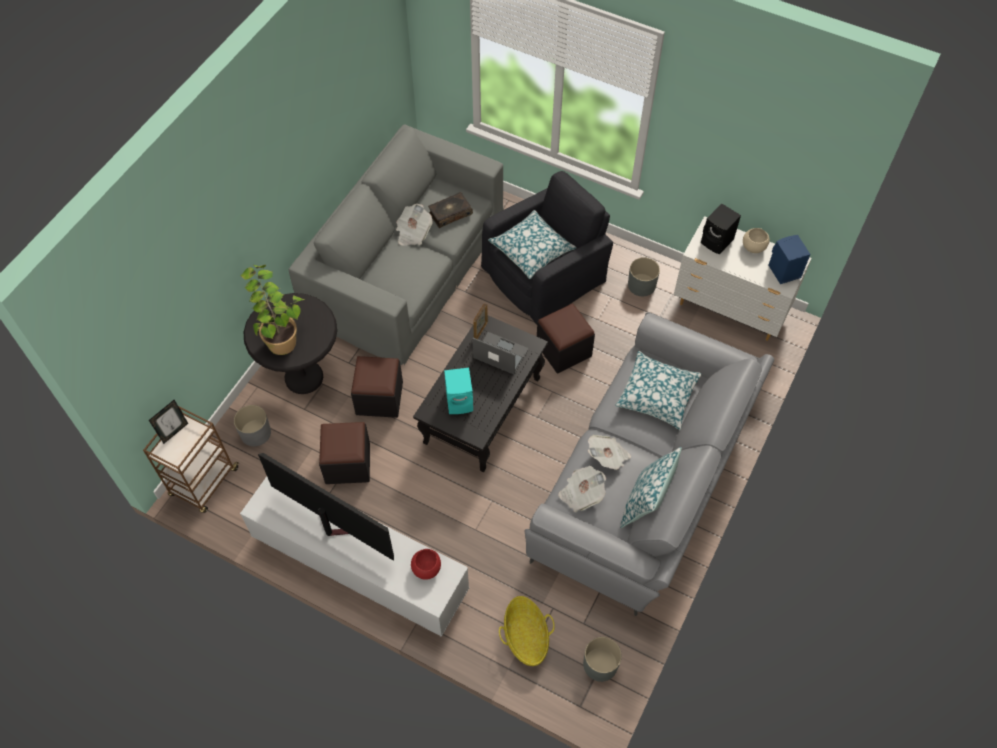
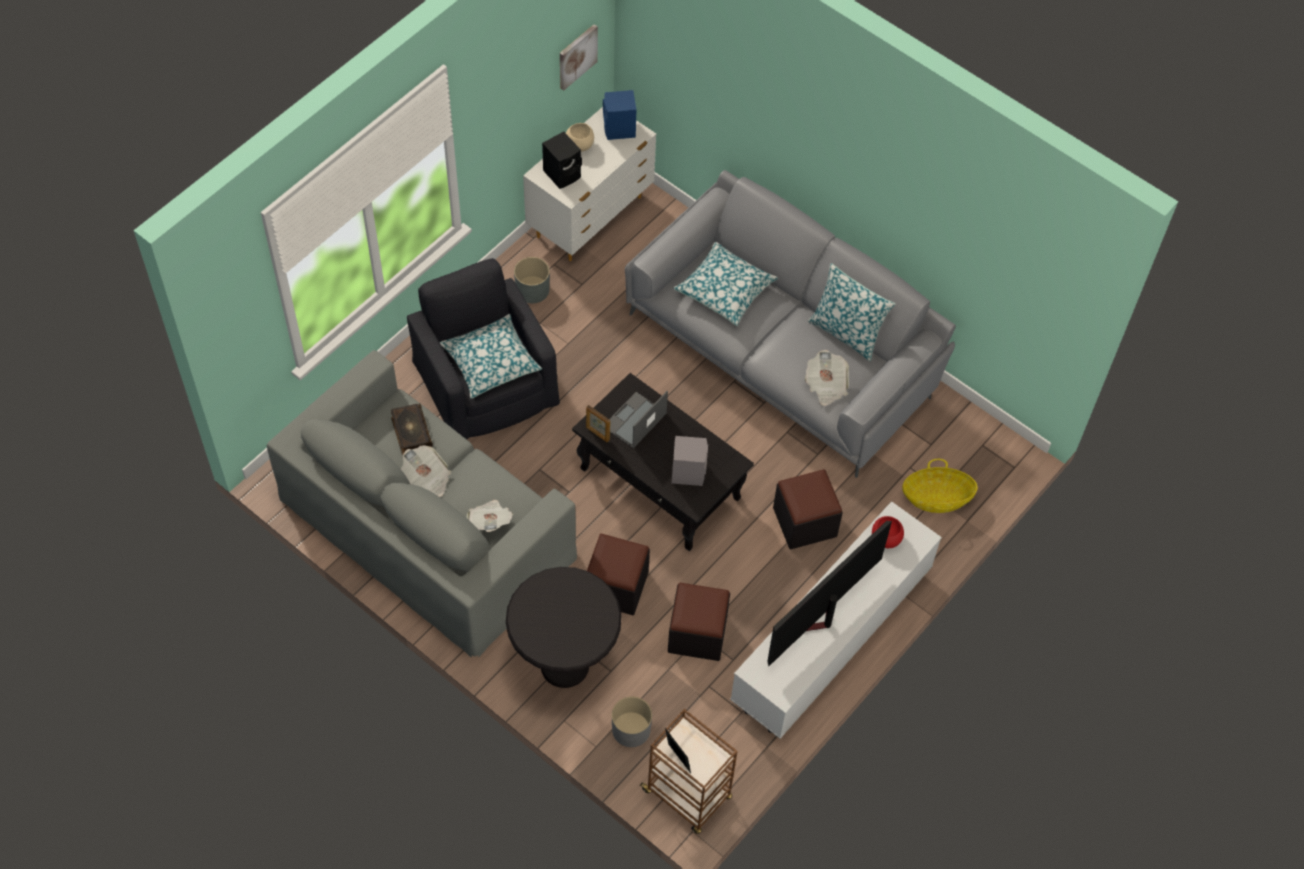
camera: 80 degrees left, 0 degrees up
(279, 331) = (563, 628): potted plant -> none
(460, 401) = (688, 471): turquoise speaker -> grey speaker
(564, 350) = (600, 386): black ottoman -> black ottoman (805, 522)
(600, 664) = (975, 440): grey planter -> none
(608, 457) = (789, 351): newspaper -> newspaper (489, 522)
(798, 182) = (577, 56): none -> picture

